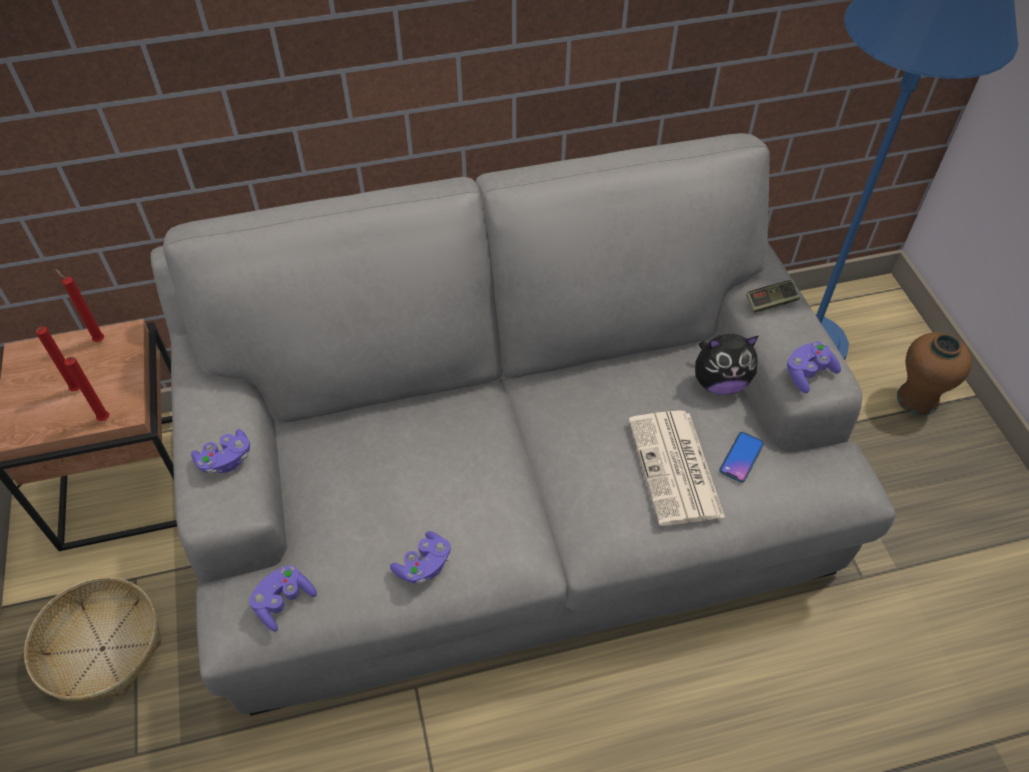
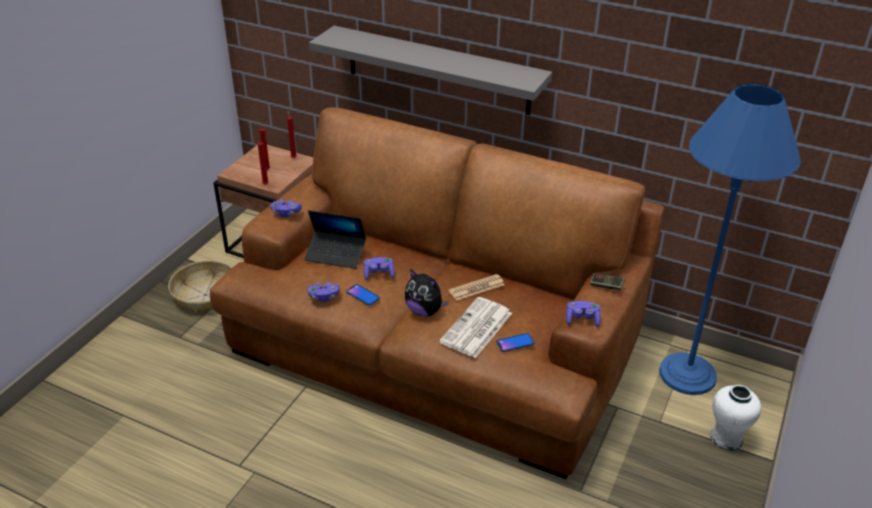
camera: 40 degrees right, 15 degrees down
(284, 602) = (259, 278): purple game controller -> purple game controller (379, 274)
(345, 81) = (437, 70): none -> grey shelf
(358, 476) = (336, 254): none -> laptop
(476, 522) = (363, 295): none -> phone
(514, 493) = (435, 343): grey sofa -> brown sofa
(605, 403) = (476, 288): none -> newspaper
(719, 382) = (549, 314): plush toy -> plush toy (424, 311)
(916, 399) = (726, 438): brown vase -> white vase

